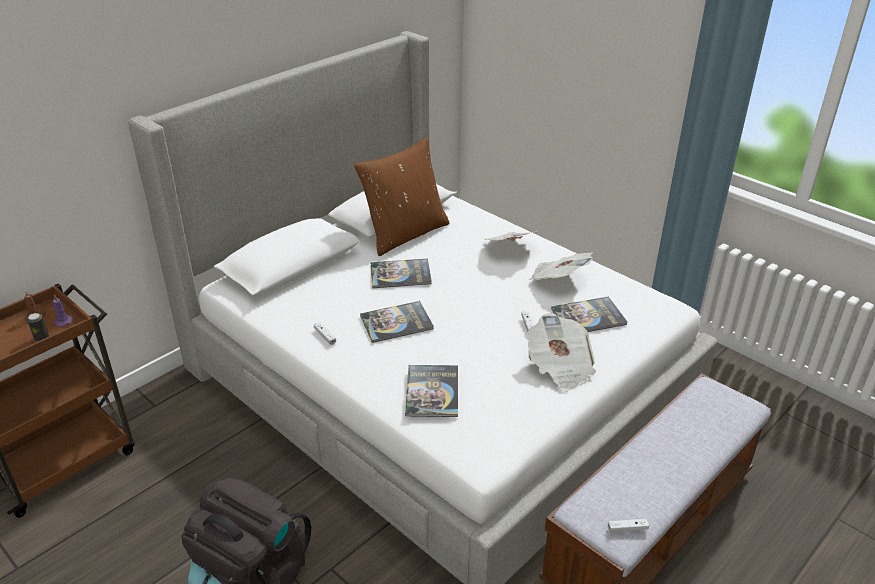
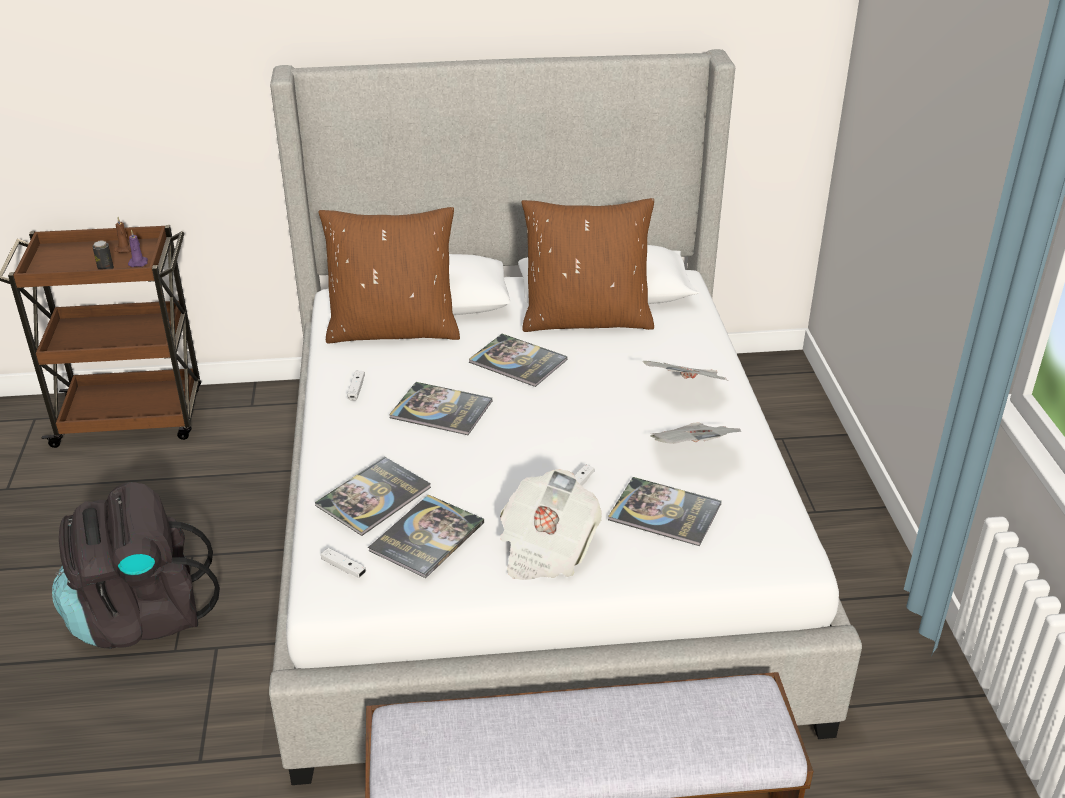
camera: 40 degrees right, 0 degrees up
(296, 290) = (394, 329): none -> brown pillow
(494, 396) = (427, 537): none -> book
(627, 528) = (420, 772): white game controller -> white game controller (343, 568)

